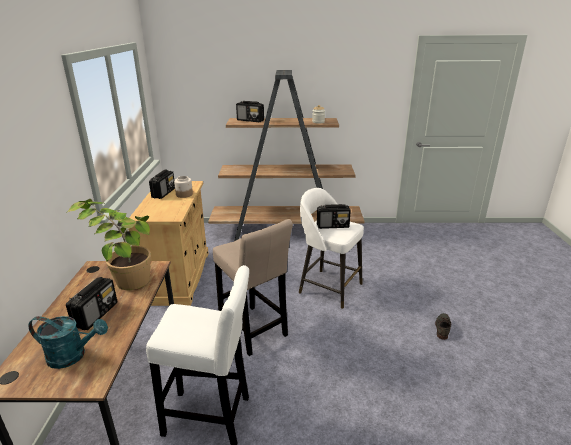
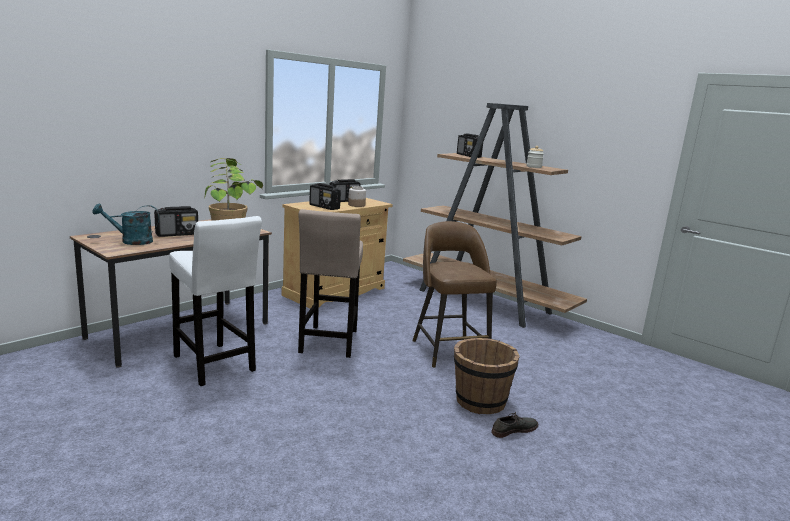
camera: 40 degrees right, 10 degrees down
(73, 356) = (131, 241): turquoise watering can -> turquoise watering can turned 120 degrees clockwise
(328, 287) = (449, 350): white stool -> brown stool
(333, 226) = (458, 267): radio -> radio (324, 207)
(401, 318) = (480, 402): none -> brown bucket

